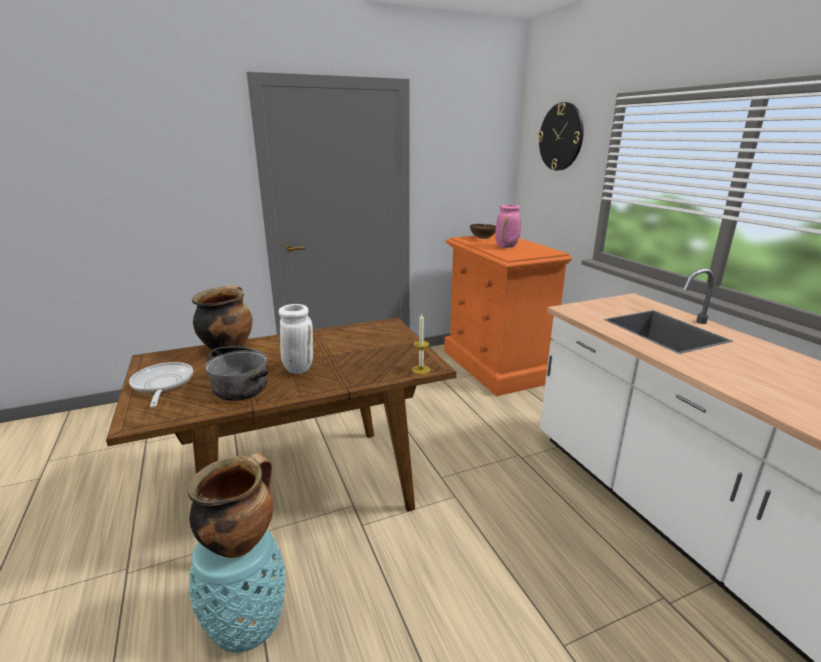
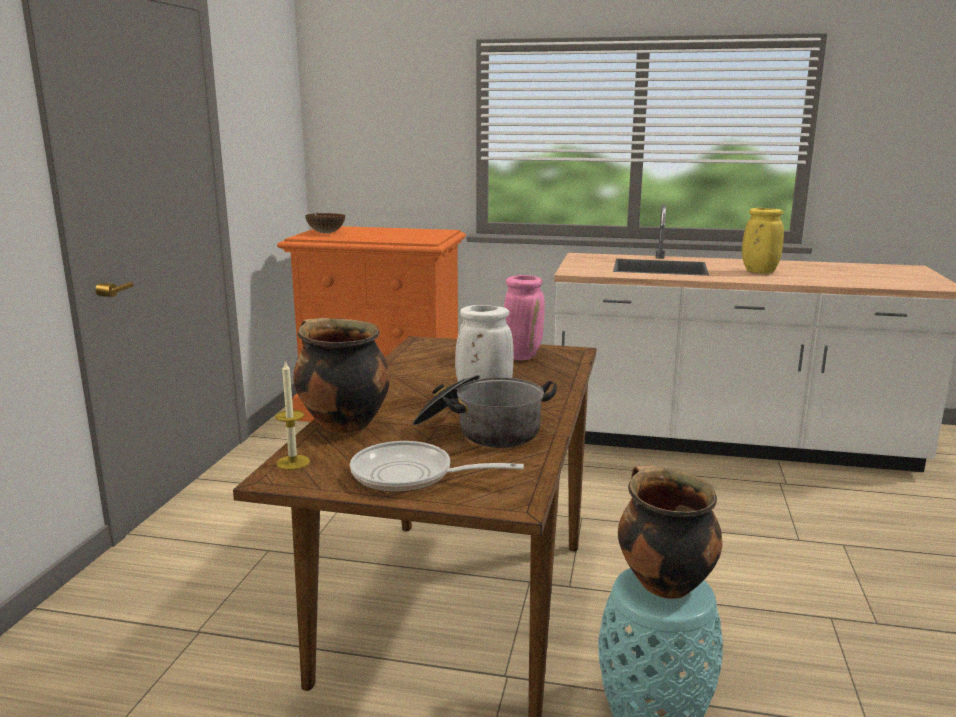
camera: 55 degrees left, 5 degrees down
(421, 369) = (573, 356): candle -> candle (293, 462)
(506, 247) = (385, 235): pink vase -> pink vase (521, 356)
(561, 137) = (391, 89): wall clock -> none
(753, 371) = (758, 272): none -> yellow vase

